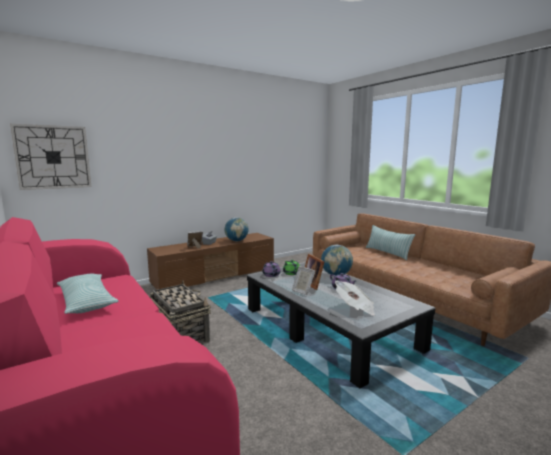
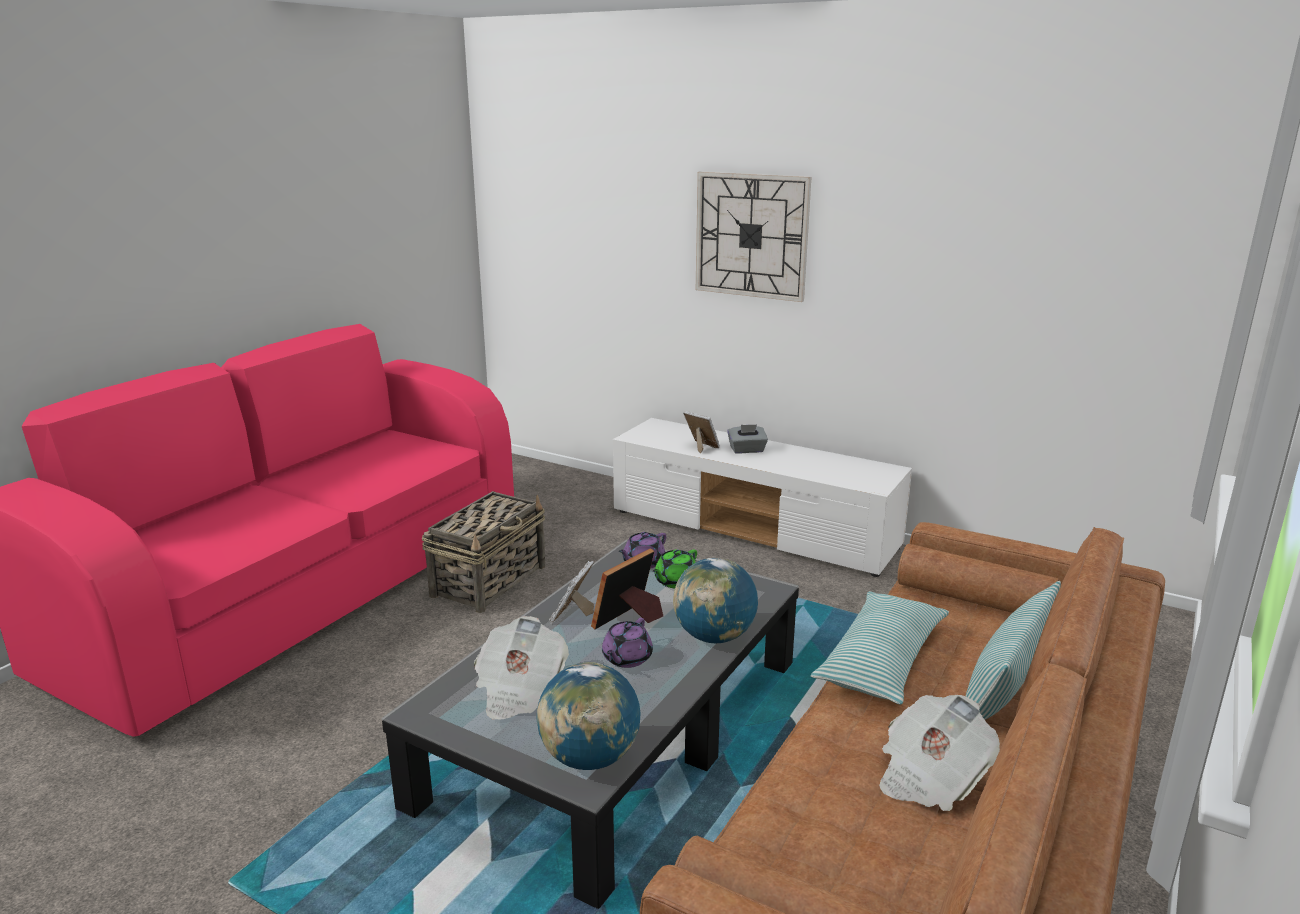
camera: 65 degrees right, 10 degrees up
(53, 157) = (534, 223): wall clock -> wall clock (751, 235)
(86, 301) = (357, 464): pillow -> pillow (881, 660)
(215, 276) = (755, 530): brown tv stand -> white tv stand
(236, 241) = (800, 467): globe -> globe (590, 758)
(426, 266) = (930, 776): none -> newspaper

